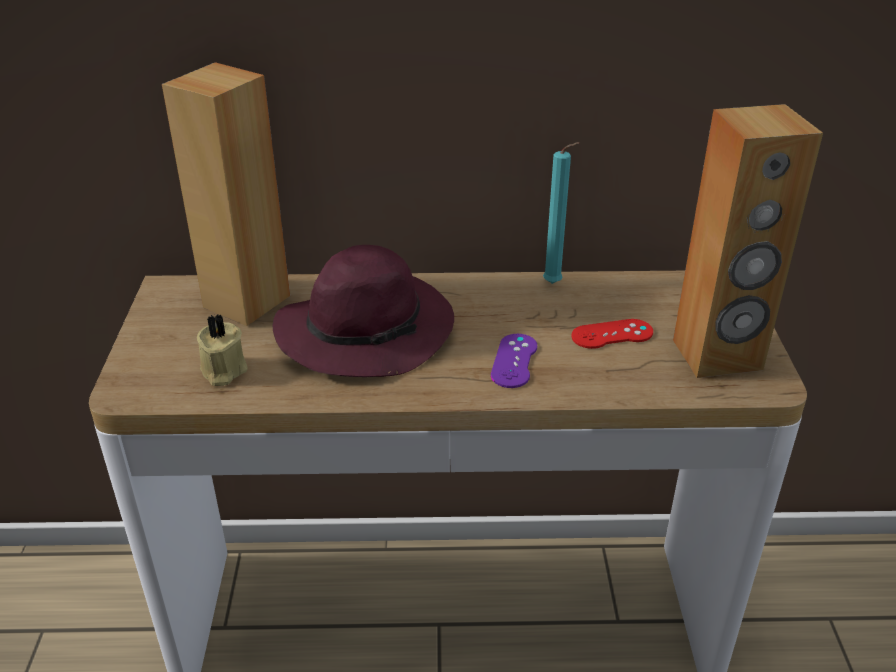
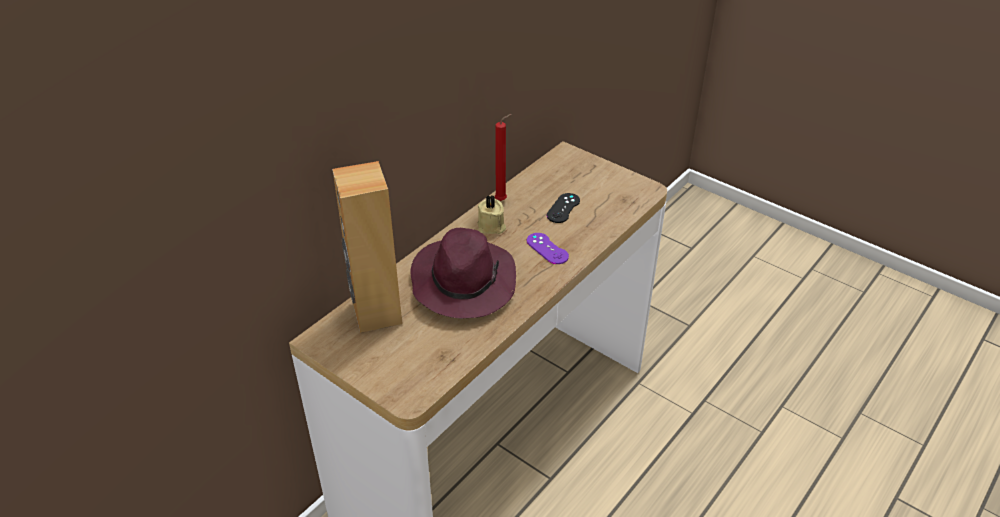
camera: 50 degrees left, 5 degrees up
(222, 371) = (434, 352): beige candle -> beige candle (491, 227)
(555, 284) = (502, 200): turquoise candle -> red candle
(612, 334) = (563, 208): red game controller -> black game controller
(717, 355) = (613, 190): brown speaker -> none

